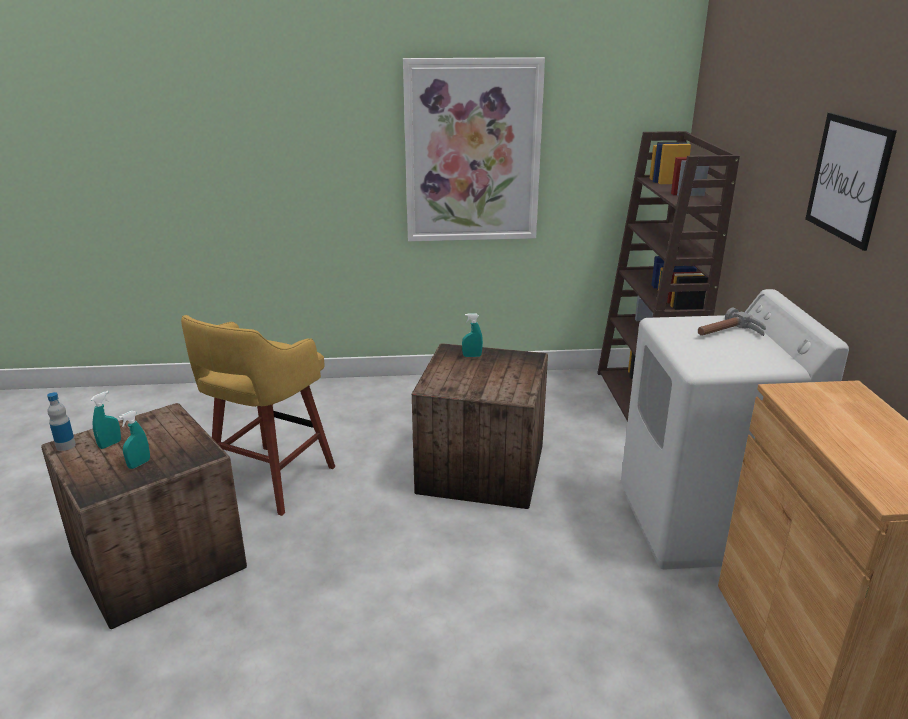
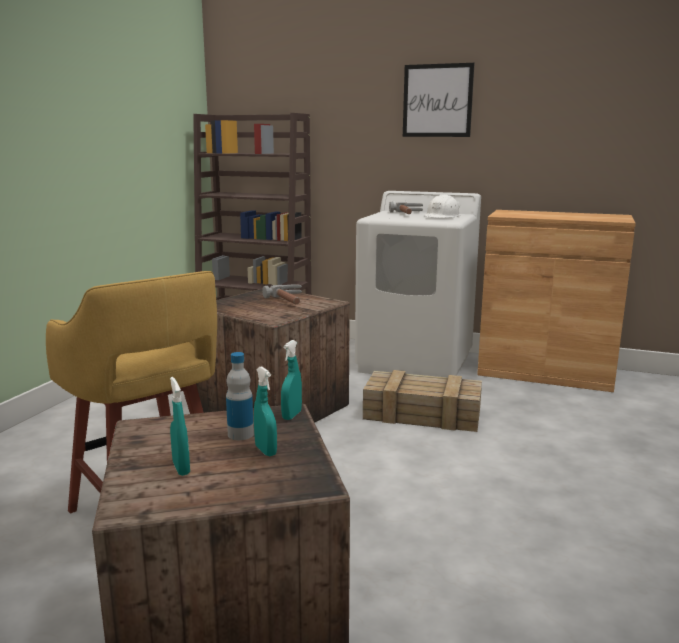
camera: 65 degrees left, 10 degrees down
(66, 446) = (135, 504): bottle -> bottle (240, 434)
(472, 152) = (83, 130): picture -> none
(472, 356) = (237, 302): turquoise spray bottle -> turquoise spray bottle (291, 415)
(503, 377) = (291, 300): none -> hammer
(550, 567) = (424, 414): none -> crate
(741, 356) = (442, 216): none -> white hard hat

